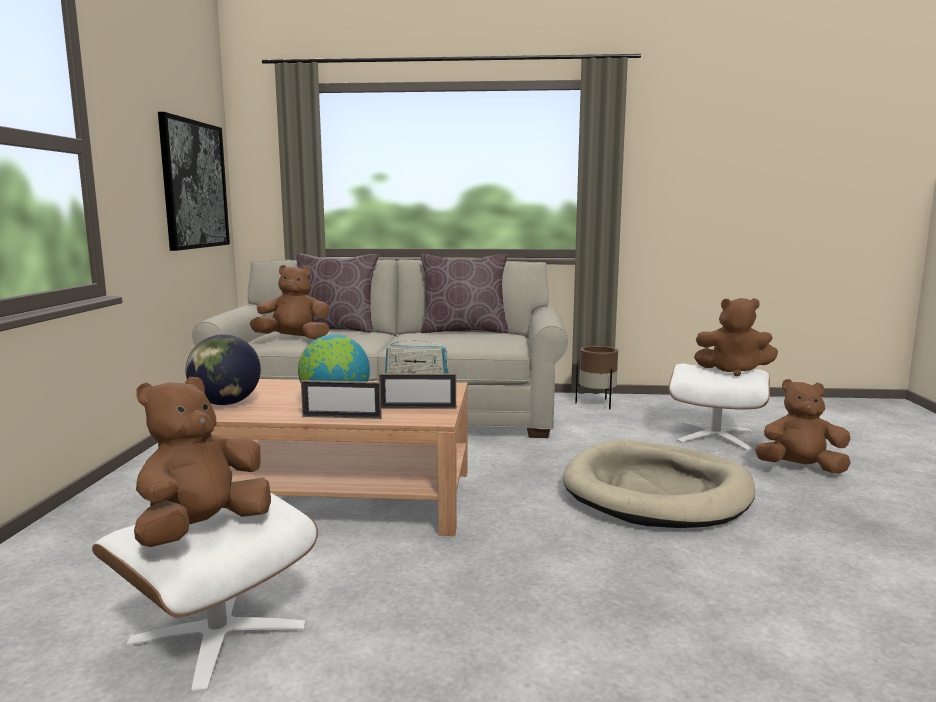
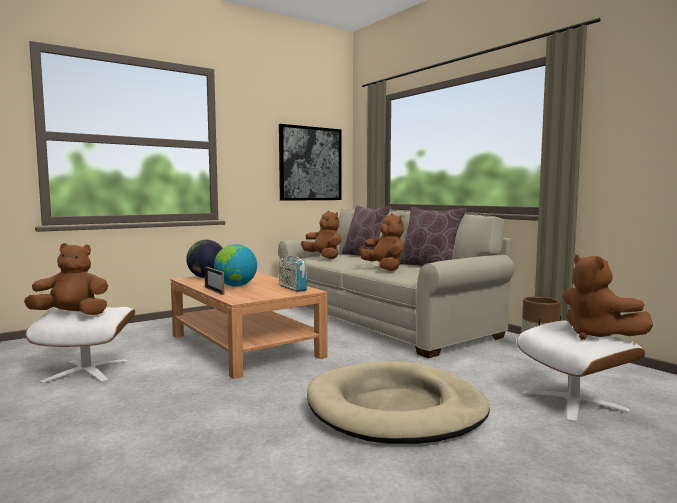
camera: 50 degrees right, 5 degrees down
(418, 408) = (253, 295): picture frame -> none
(800, 468) = (576, 451): brown plush toy -> brown plush toy (384, 268)

